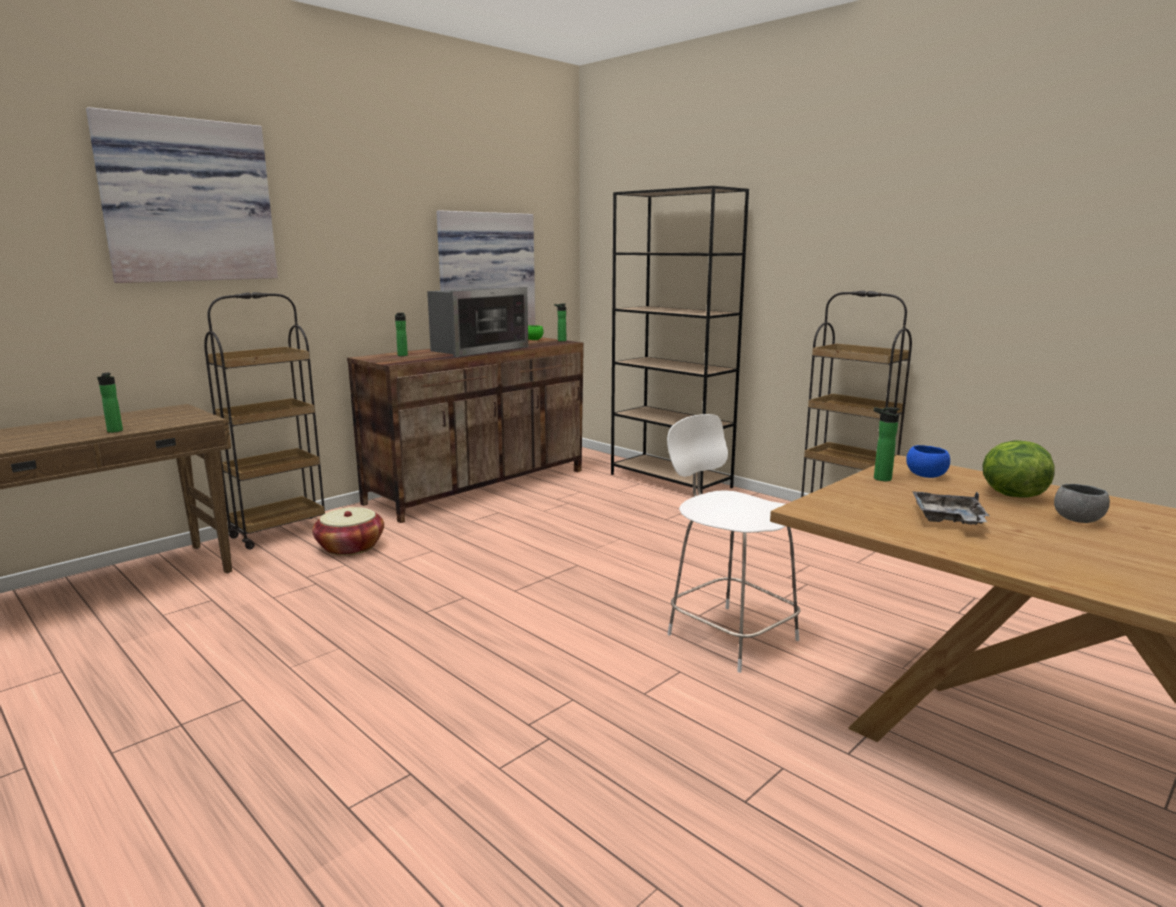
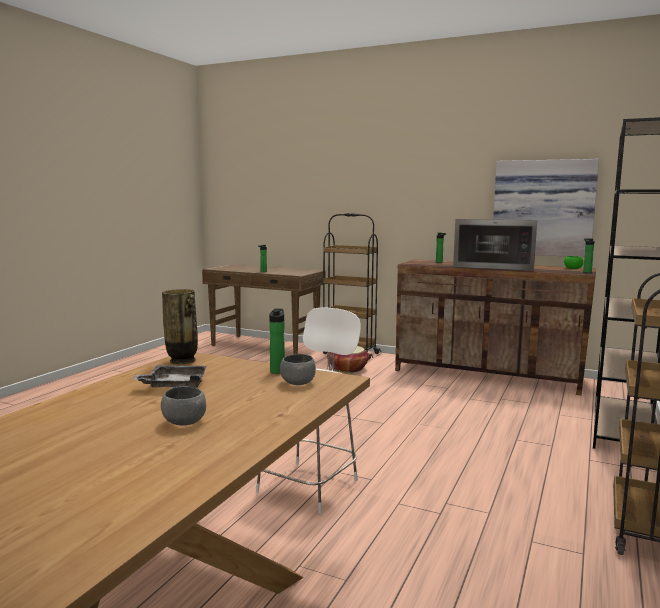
camera: 70 degrees right, 5 degrees down
(187, 201) = (340, 164): picture -> none
(835, 512) = (182, 361): none -> vase
(926, 476) = (297, 383): blue bowl -> grey bowl
(1010, 495) = (253, 406): lettuce -> none

